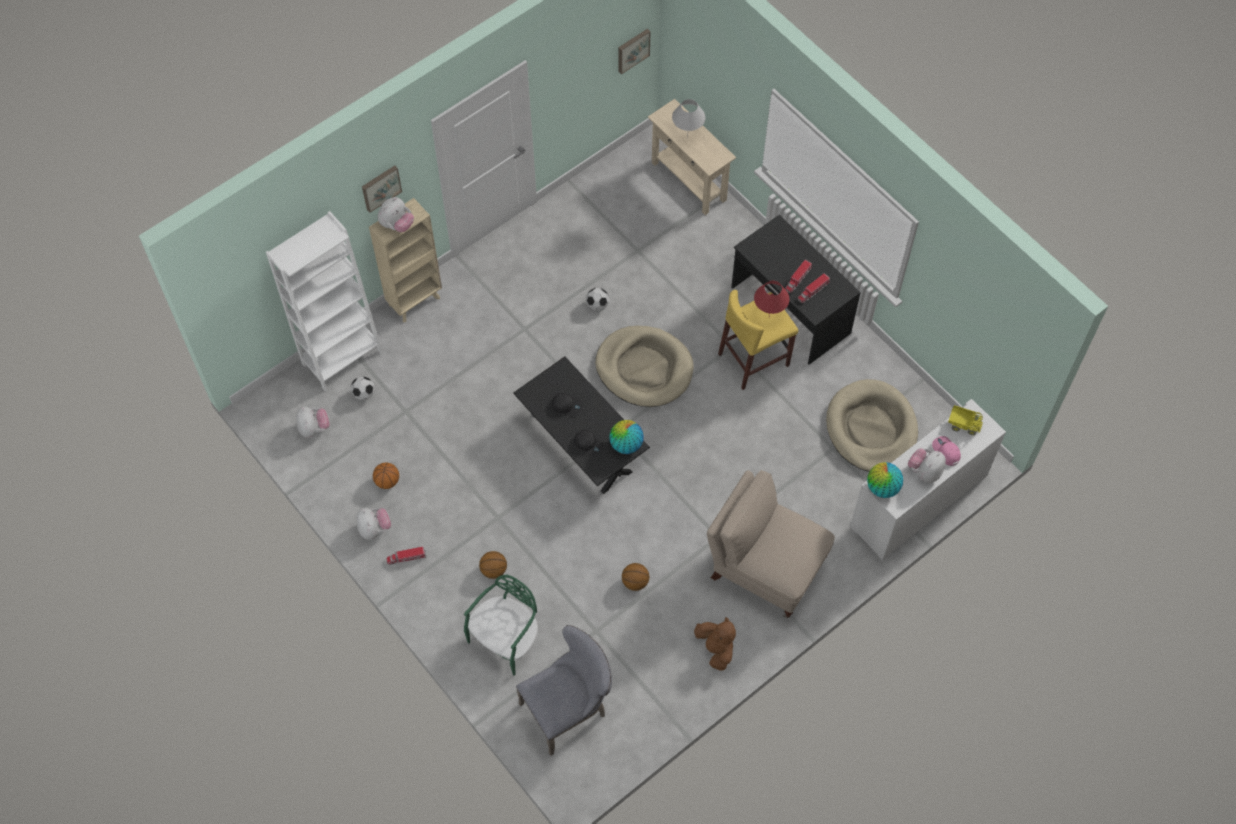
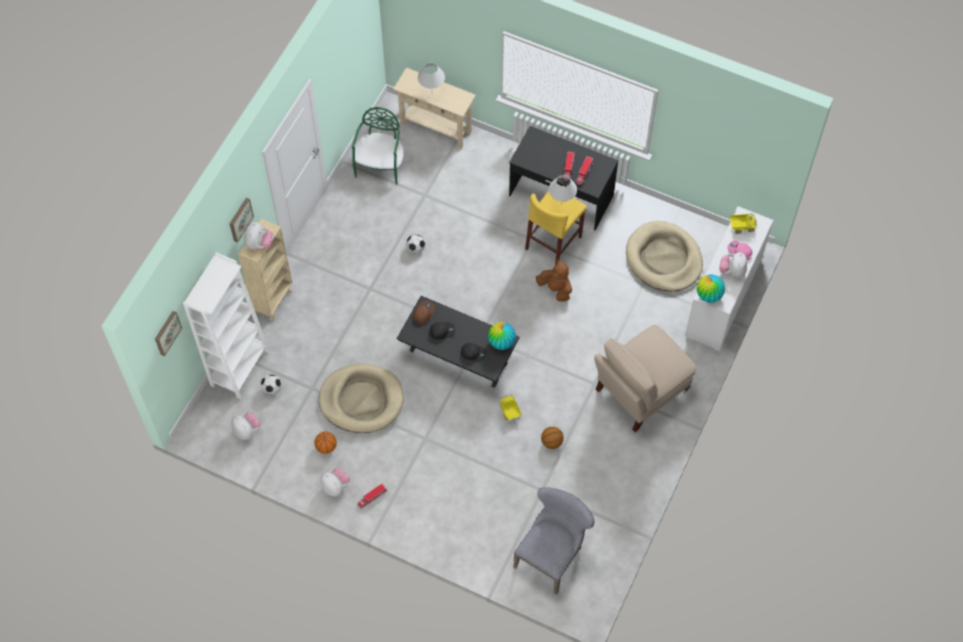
camera: 25 degrees left, 0 degrees up
(494, 570) = (443, 478): basketball -> none
(506, 639) = (479, 525): green chair -> green chair (380, 165)
(557, 376) = (423, 313): none -> brown cap
(606, 527) = (509, 411): none -> toy truck
(632, 50) = (368, 41): picture -> picture (166, 332)
(644, 368) = (476, 282): beige dog bed -> beige dog bed (361, 400)
(716, 649) = (635, 465): brown plush toy -> brown plush toy (555, 289)
(765, 568) = (640, 391): beige chair -> beige chair turned 45 degrees counterclockwise
(768, 317) = (561, 205): red table lamp -> white table lamp

